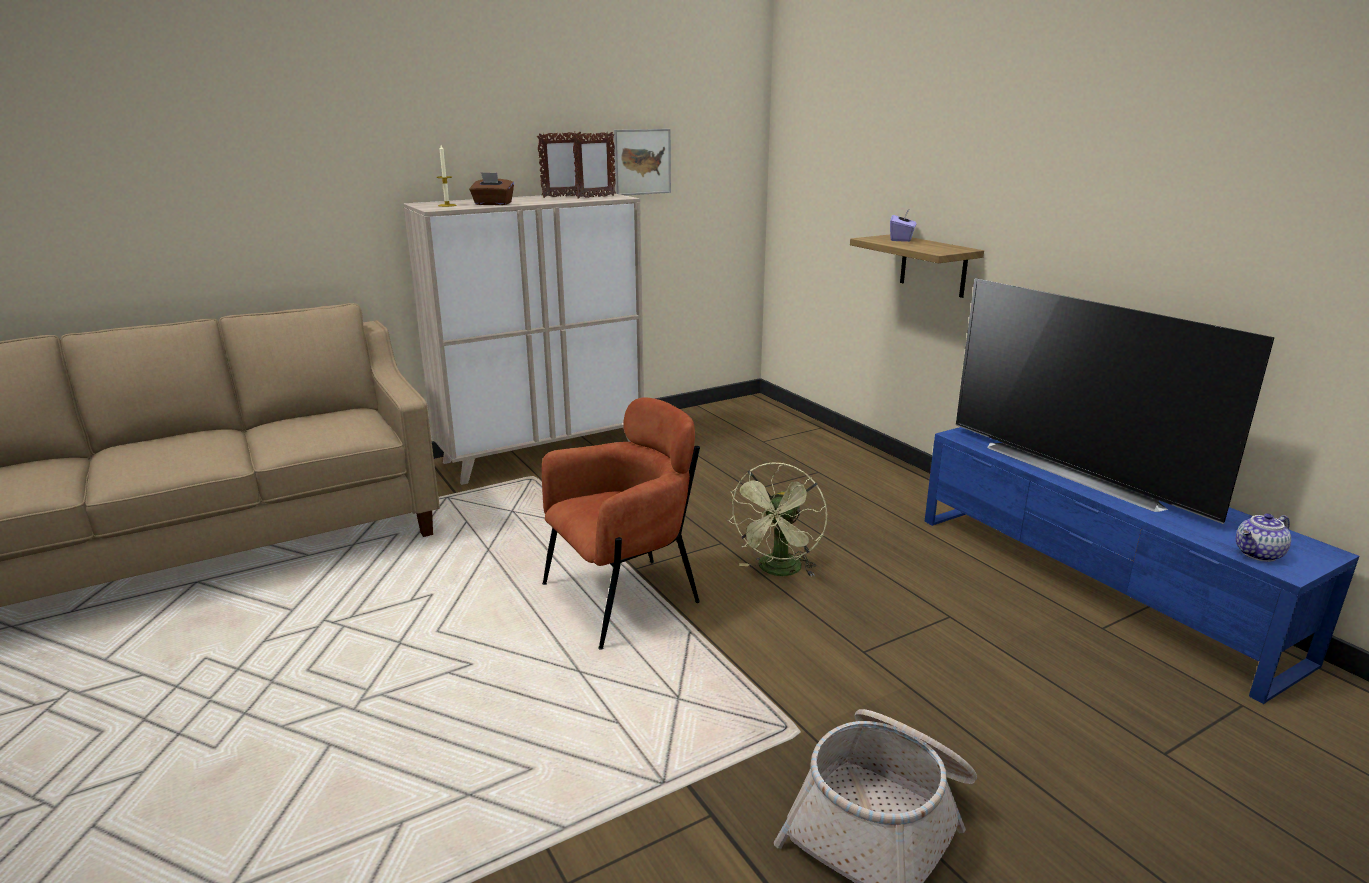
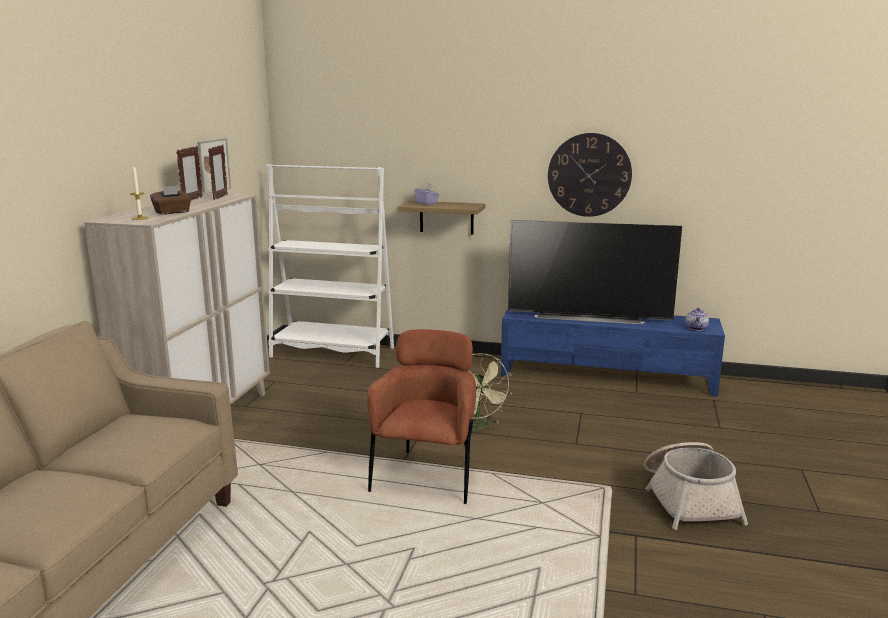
camera: 45 degrees left, 5 degrees down
(775, 425) = (332, 352): none -> white bookcase
(1149, 216) = (589, 175): none -> wall clock

